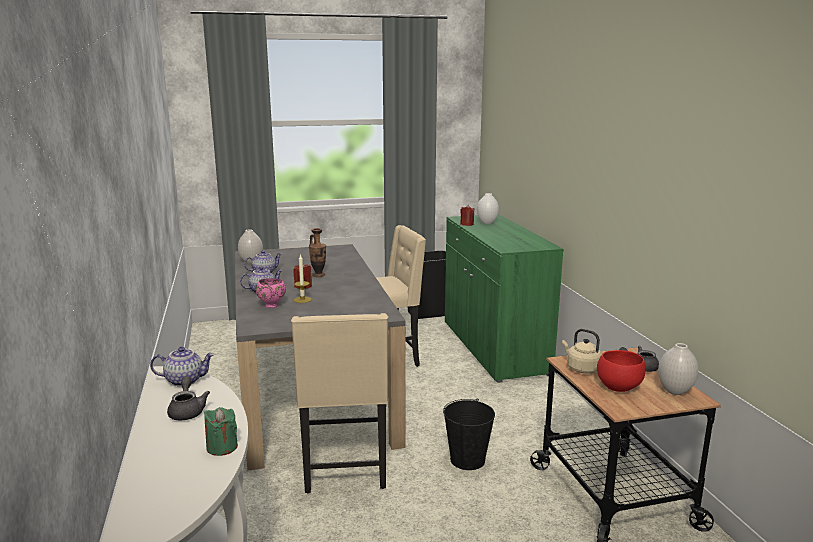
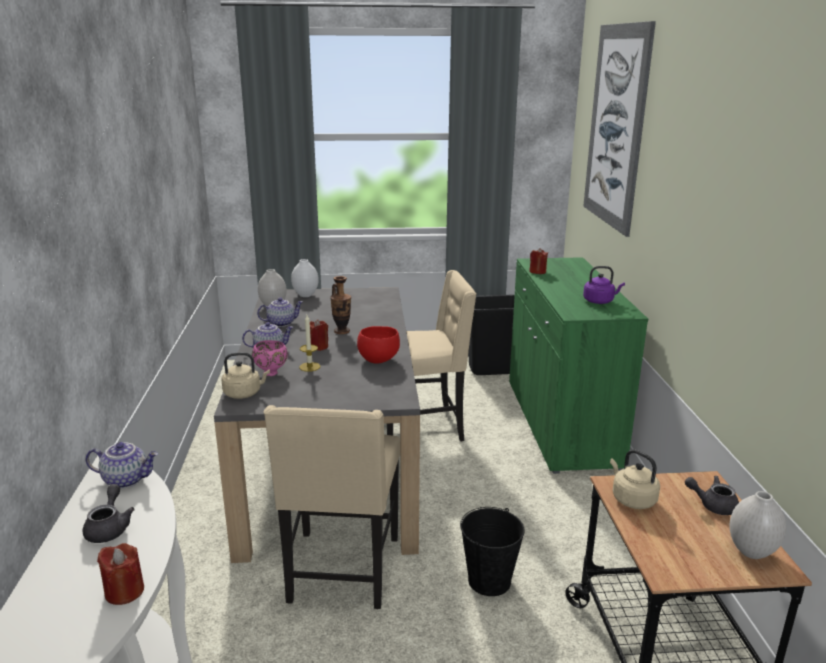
camera: 10 degrees right, 5 degrees up
(222, 447) = (124, 591): green candle -> red candle
(255, 320) = (244, 393): none -> beige kettle
(487, 223) = (563, 271): white vase -> white vase (305, 295)
(521, 106) = (616, 126): none -> picture
(523, 240) = (600, 301): none -> purple kettle
(617, 387) = (672, 536): red bowl -> red bowl (378, 360)

